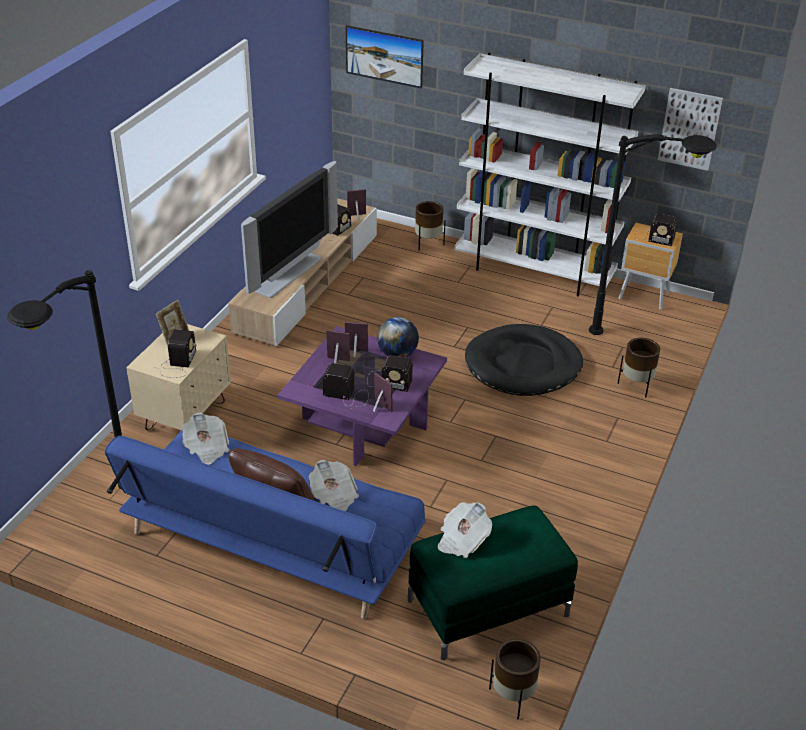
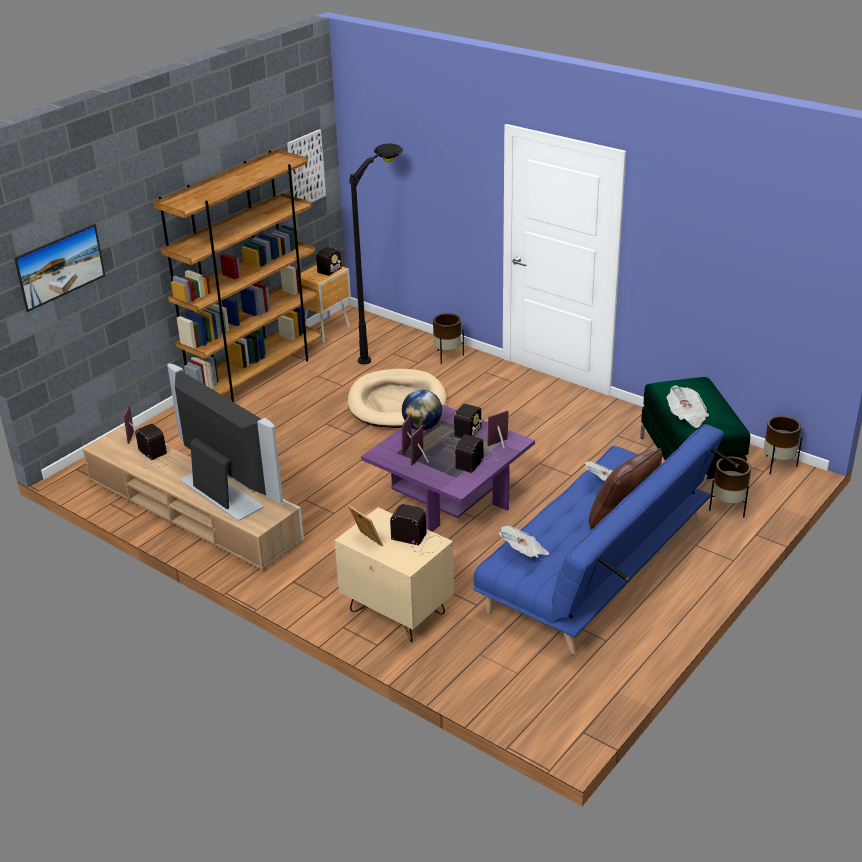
camera: 75 degrees left, 5 degrees down
(93, 520) = (547, 685): black floor lamp -> none
(428, 244) = (167, 426): brown planter -> brown planter (728, 508)
(523, 365) = (397, 403): black dog bed -> beige dog bed
(534, 272) = (256, 376): white bookcase -> brown bookcase

